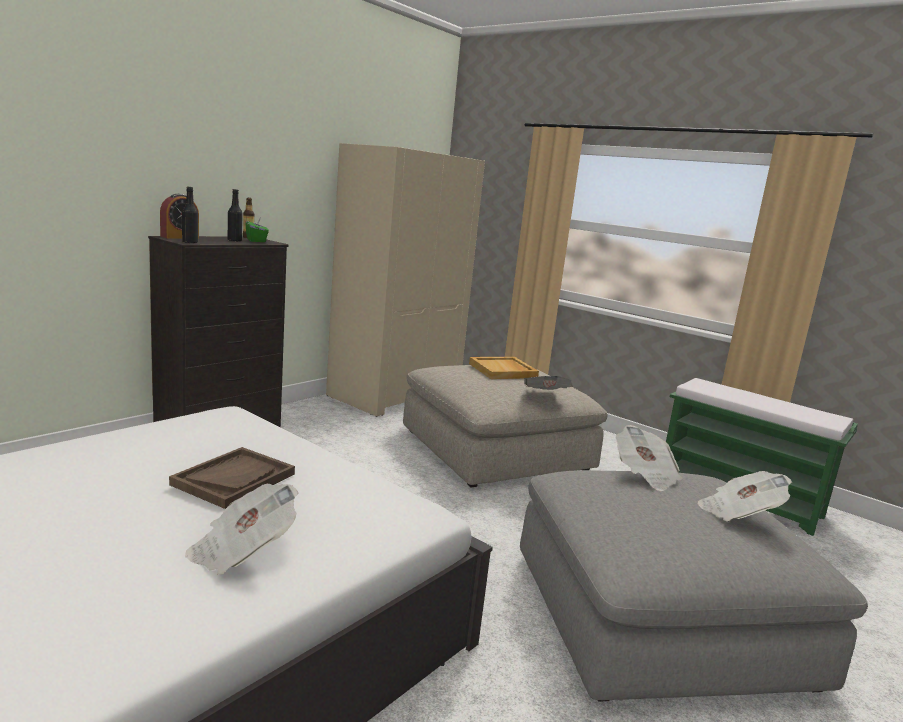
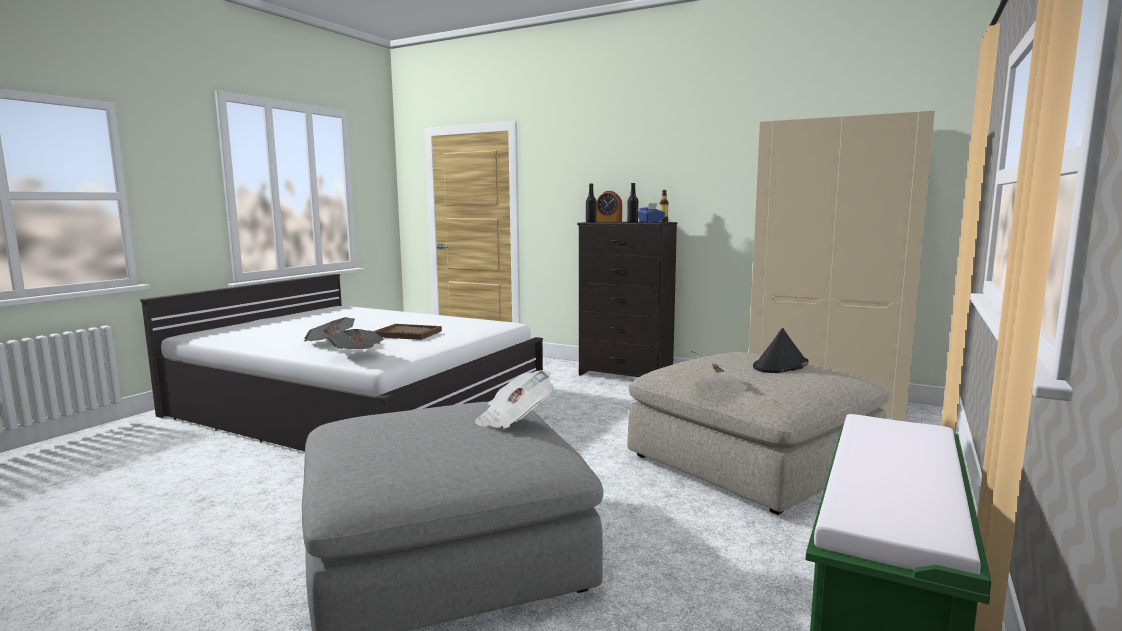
camera: 80 degrees right, 5 degrees down
(256, 240) = (651, 222): green tissue box -> blue tissue box
(503, 371) = (780, 366): beige tray -> black hat
(739, 514) = (440, 453): newspaper -> newspaper (357, 355)

